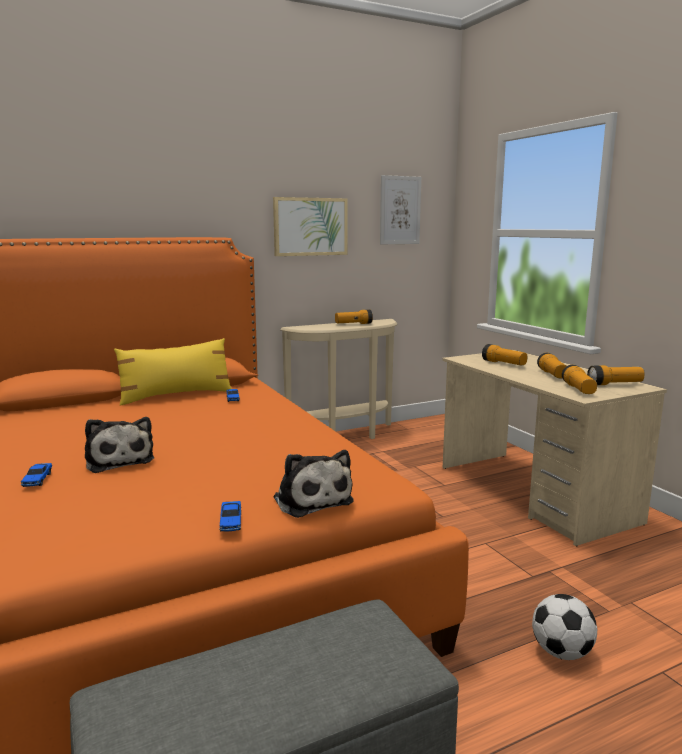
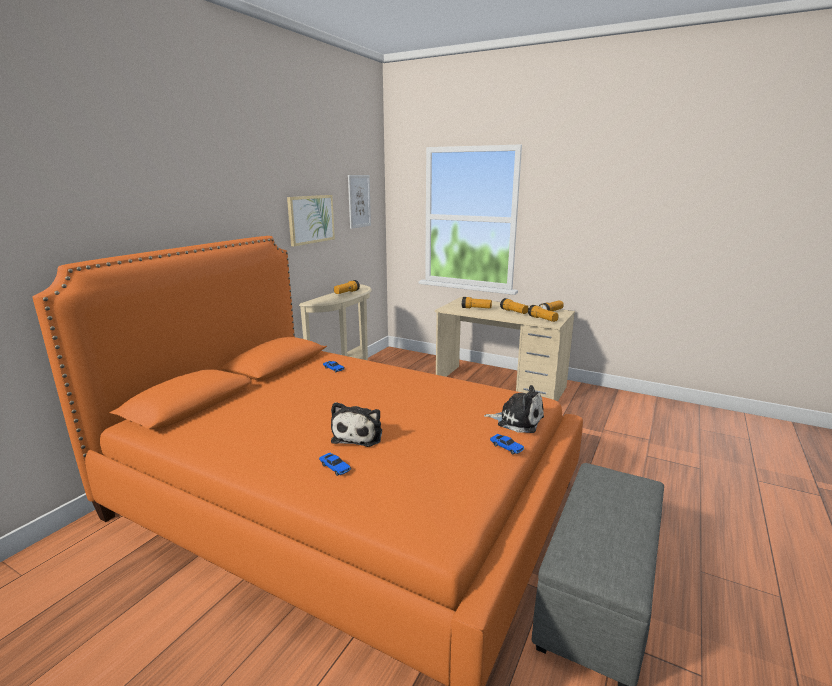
camera: 35 degrees left, 5 degrees up
(119, 460) = (359, 435): plush toy -> plush toy turned 75 degrees clockwise
(176, 396) = (285, 377): yellow pillow -> none
(561, 652) = (606, 464): football -> none

